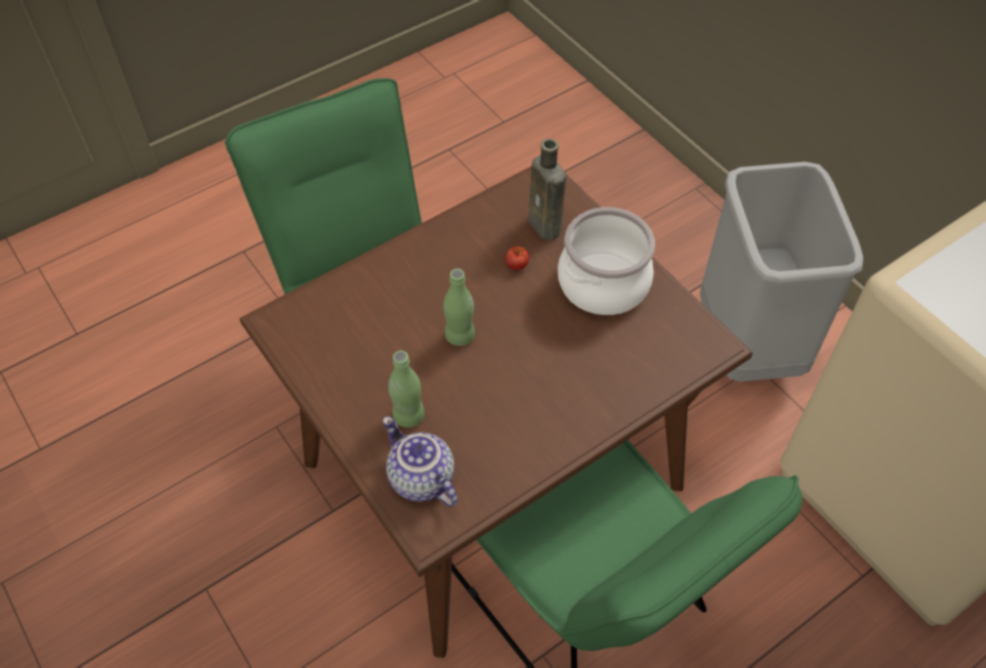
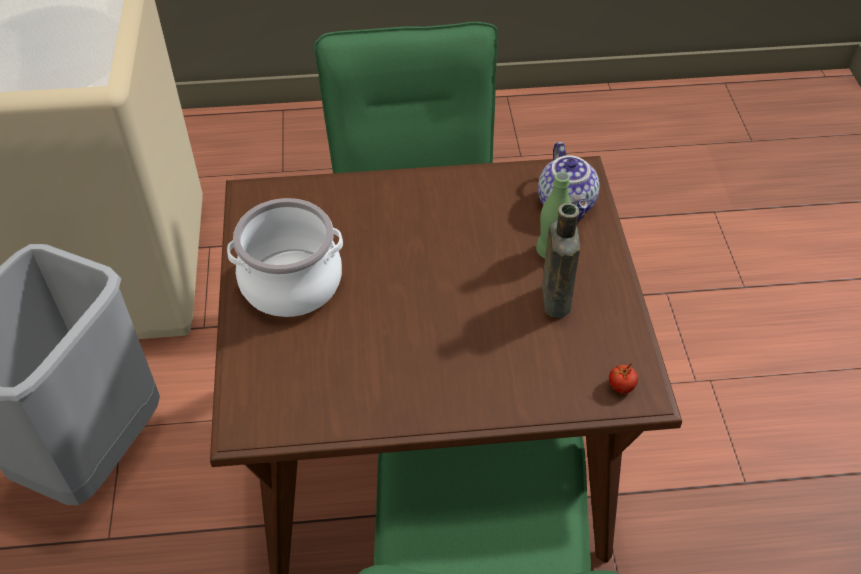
camera: 150 degrees left, 5 degrees down
(460, 336) = (463, 296): green bottle -> none
(517, 265) = (357, 339): tomato -> tomato (621, 386)
(546, 227) = (294, 365): brown bottle -> brown bottle (555, 297)

